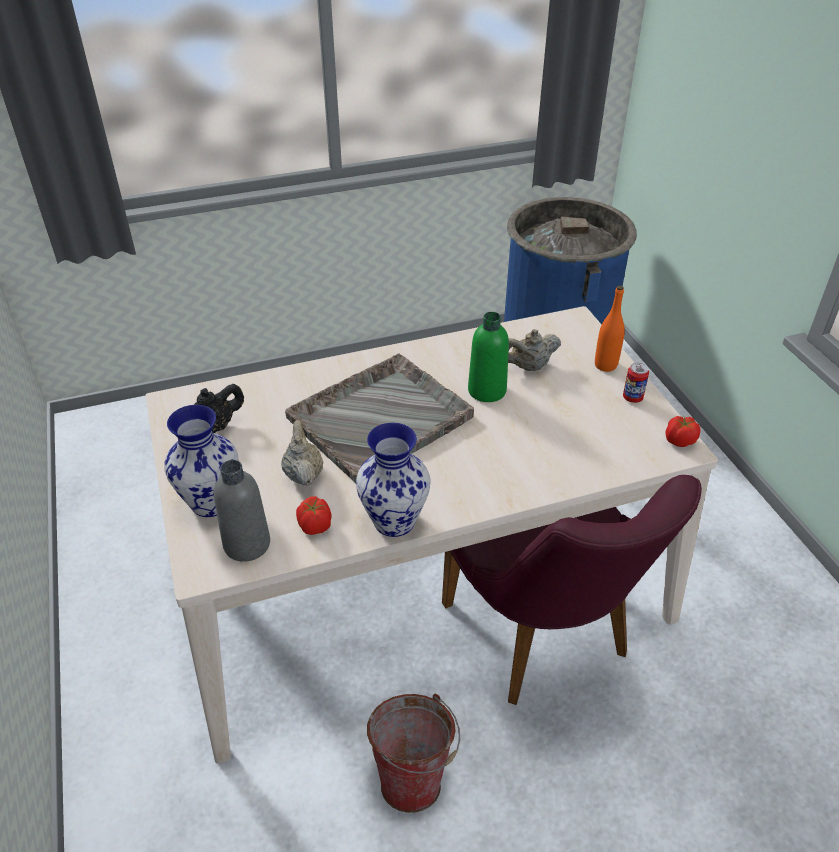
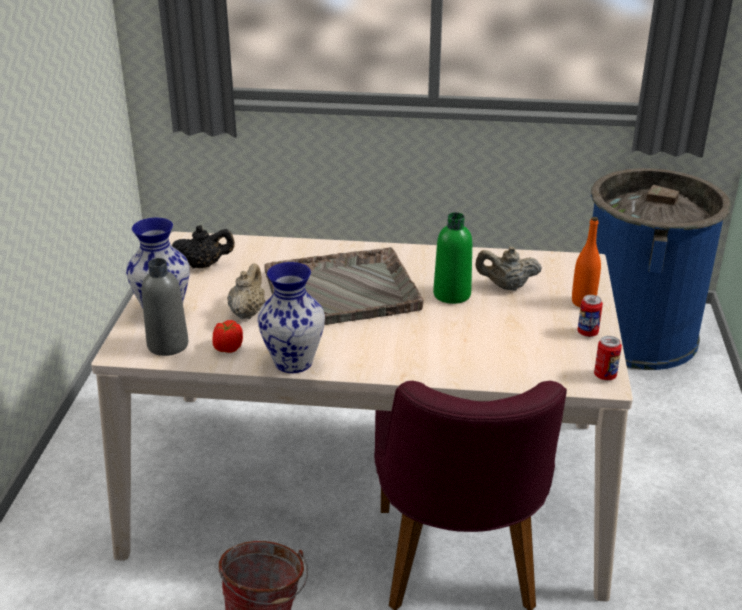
camera: 25 degrees right, 10 degrees down
(679, 441) = (605, 376): tomato -> can

